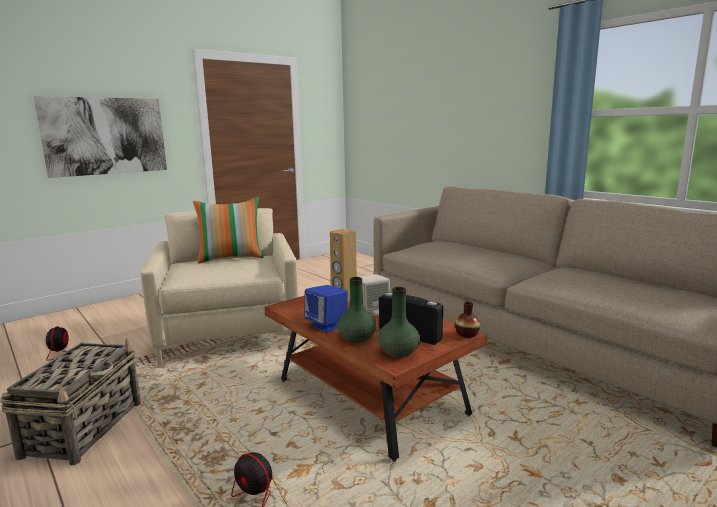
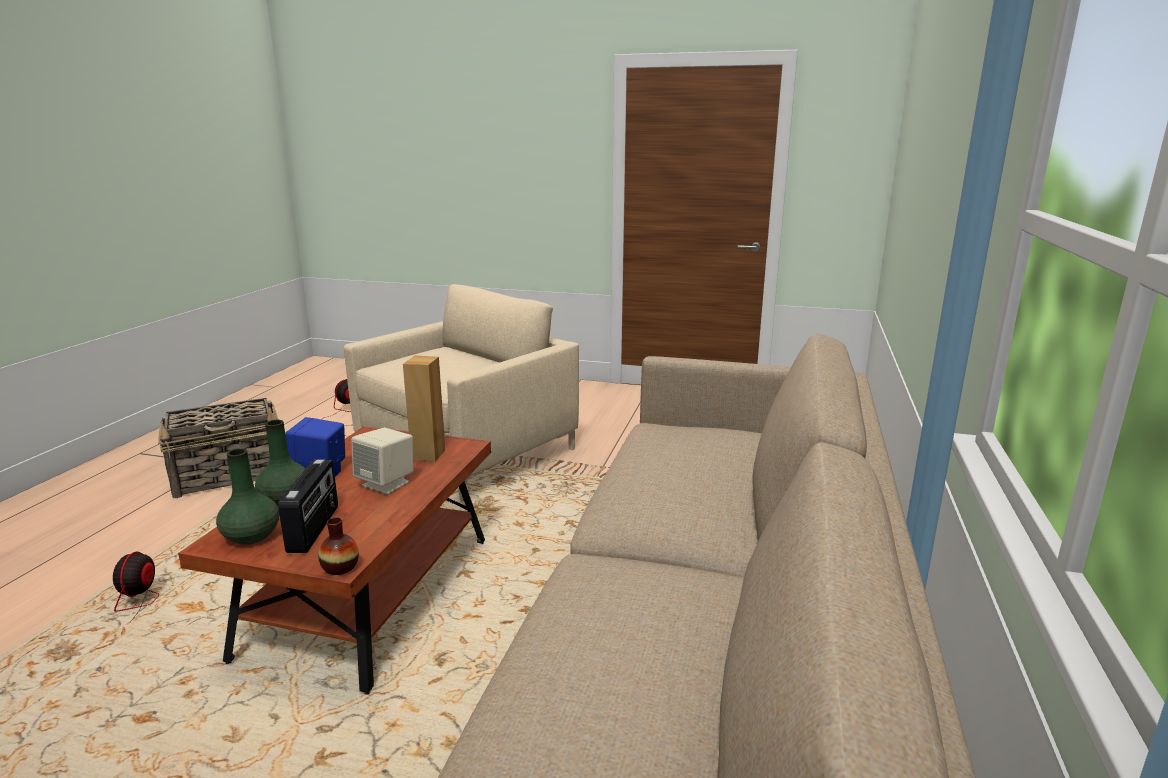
camera: 55 degrees right, 5 degrees up
(105, 136) = (495, 176): picture -> none
(231, 258) = (479, 358): pillow -> none

